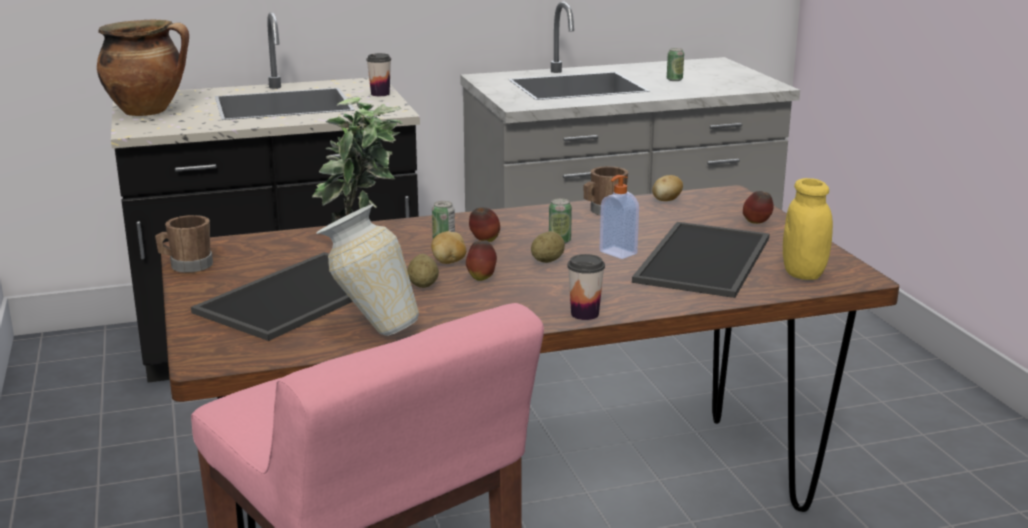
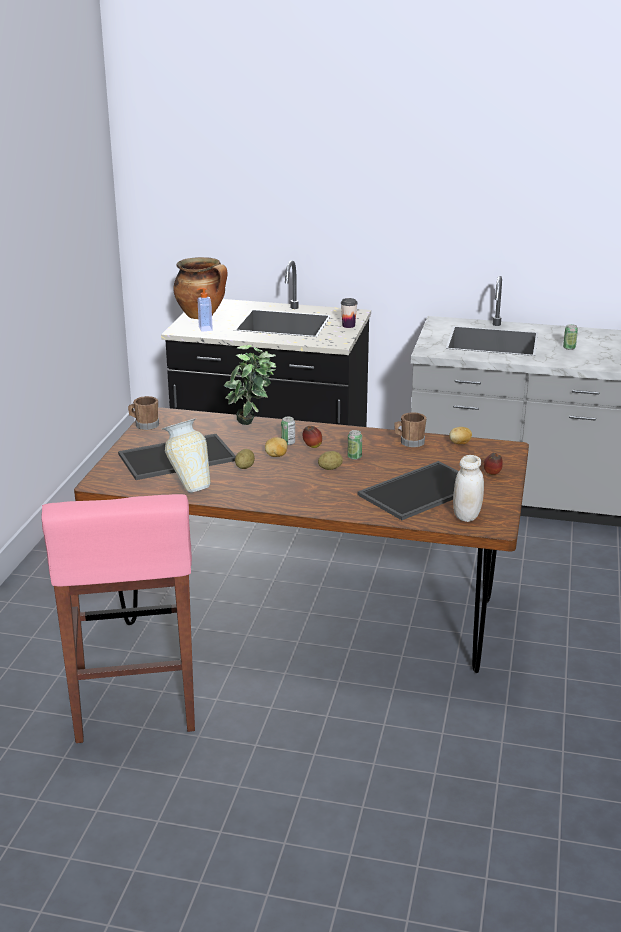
camera: 30 degrees right, 5 degrees up
(481, 278) = (280, 470): apple -> none
(584, 314) = (305, 507): cup -> none
(617, 253) = (376, 473): soap dispenser -> soap dispenser (204, 328)
(803, 274) = (466, 516): yellow jar -> white jar

